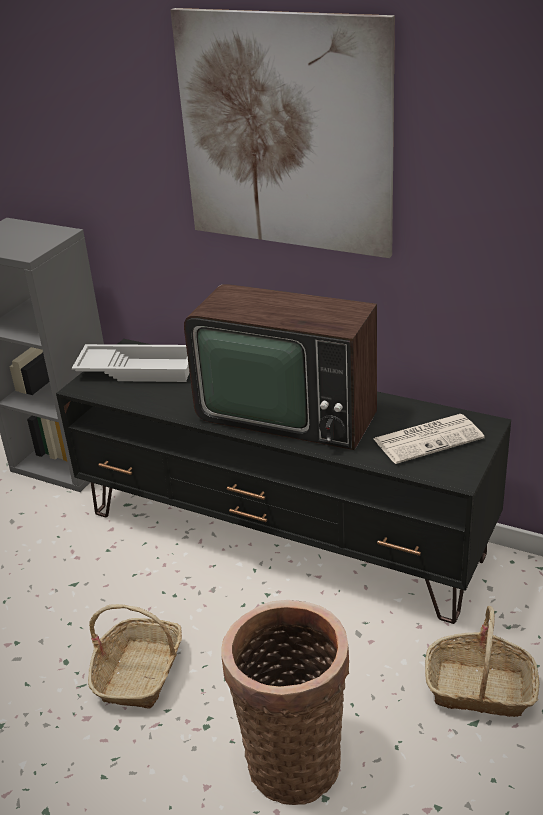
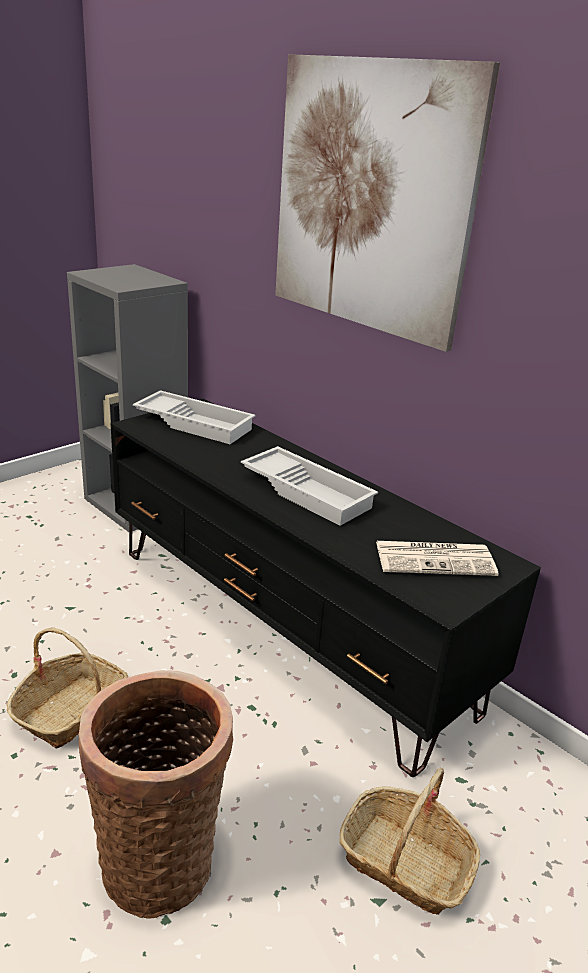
camera: 15 degrees right, 5 degrees down
(288, 409) = (308, 492): television -> white tray

